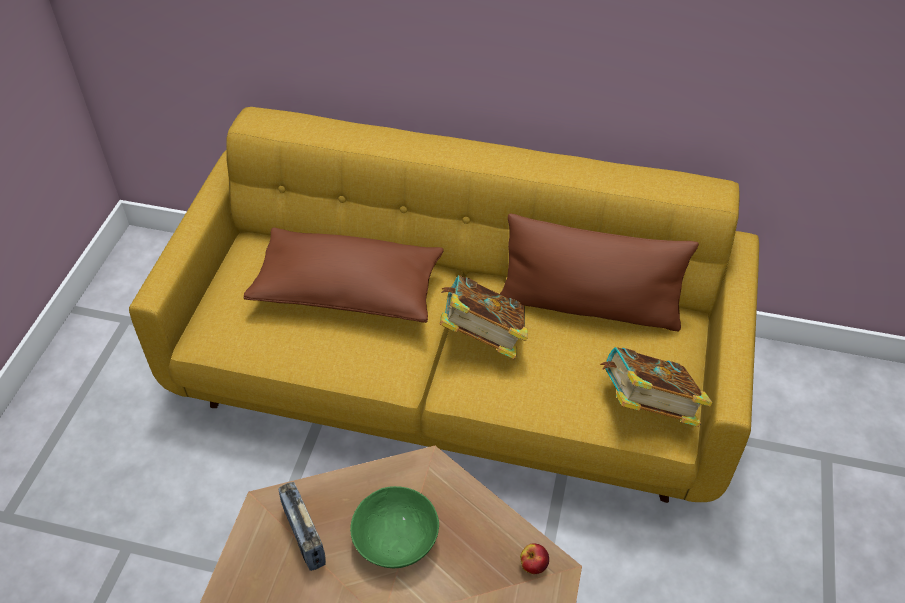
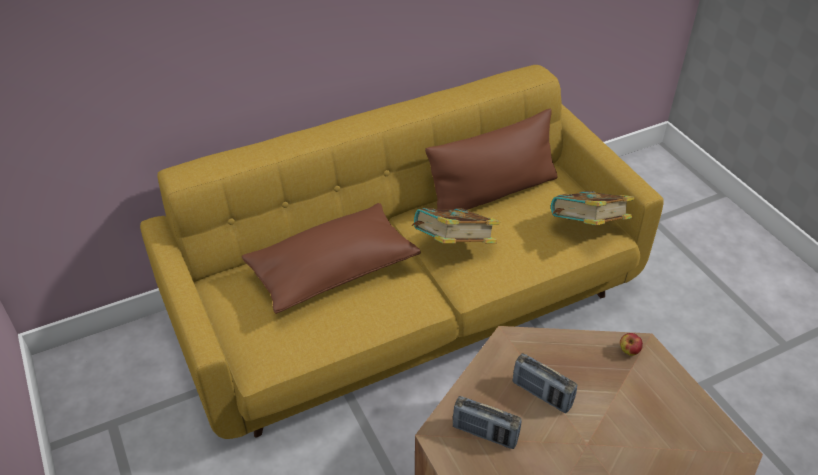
camera: 40 degrees left, 5 degrees down
(396, 541) = (541, 394): green bowl -> radio

